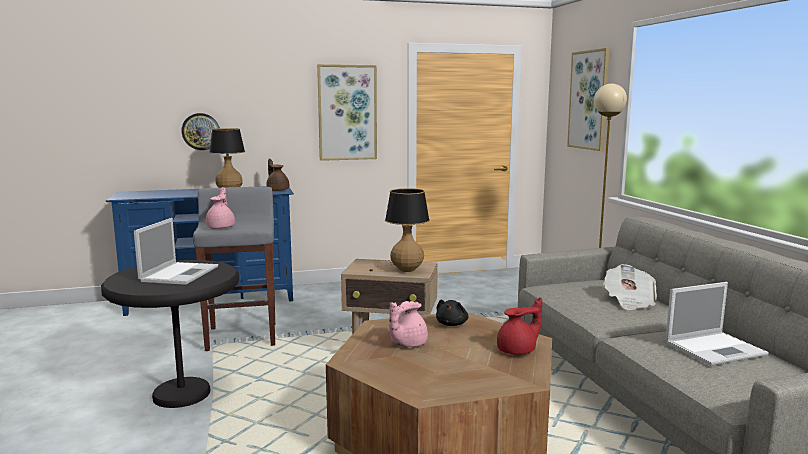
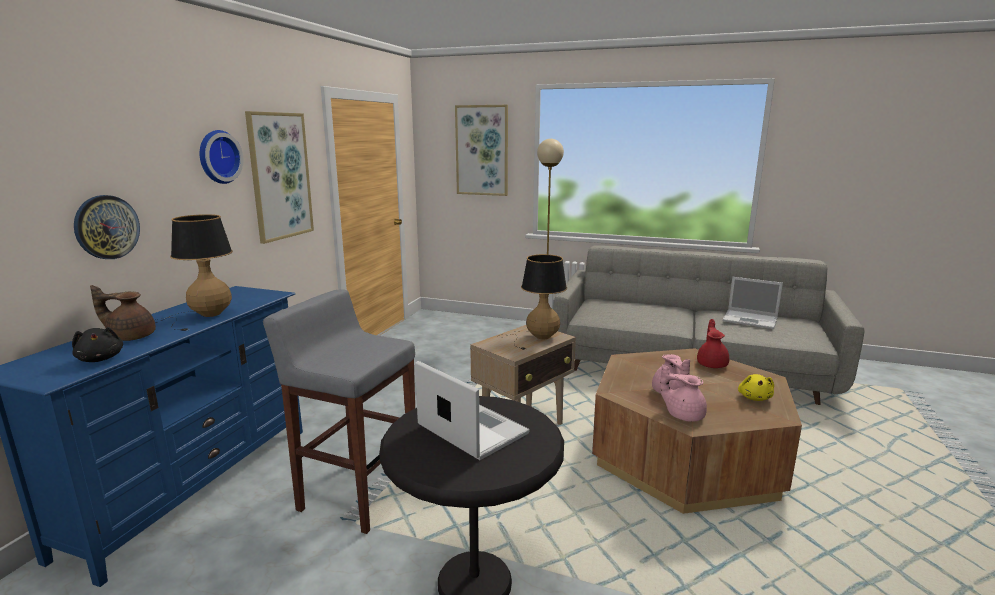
camera: 55 degrees left, 5 degrees up
(221, 227) = (355, 359): pink teapot -> pink teapot (683, 414)
(277, 190) = (260, 294): brown teapot -> brown teapot (131, 337)
(288, 95) = (217, 157): none -> wall clock
(452, 324) = (639, 366): black plush toy -> black plush toy (101, 359)
(455, 379) = (754, 397): none -> yellow plush toy
(629, 301) = (651, 309): newspaper -> none
(716, 348) = (751, 320): laptop -> laptop turned 105 degrees clockwise

